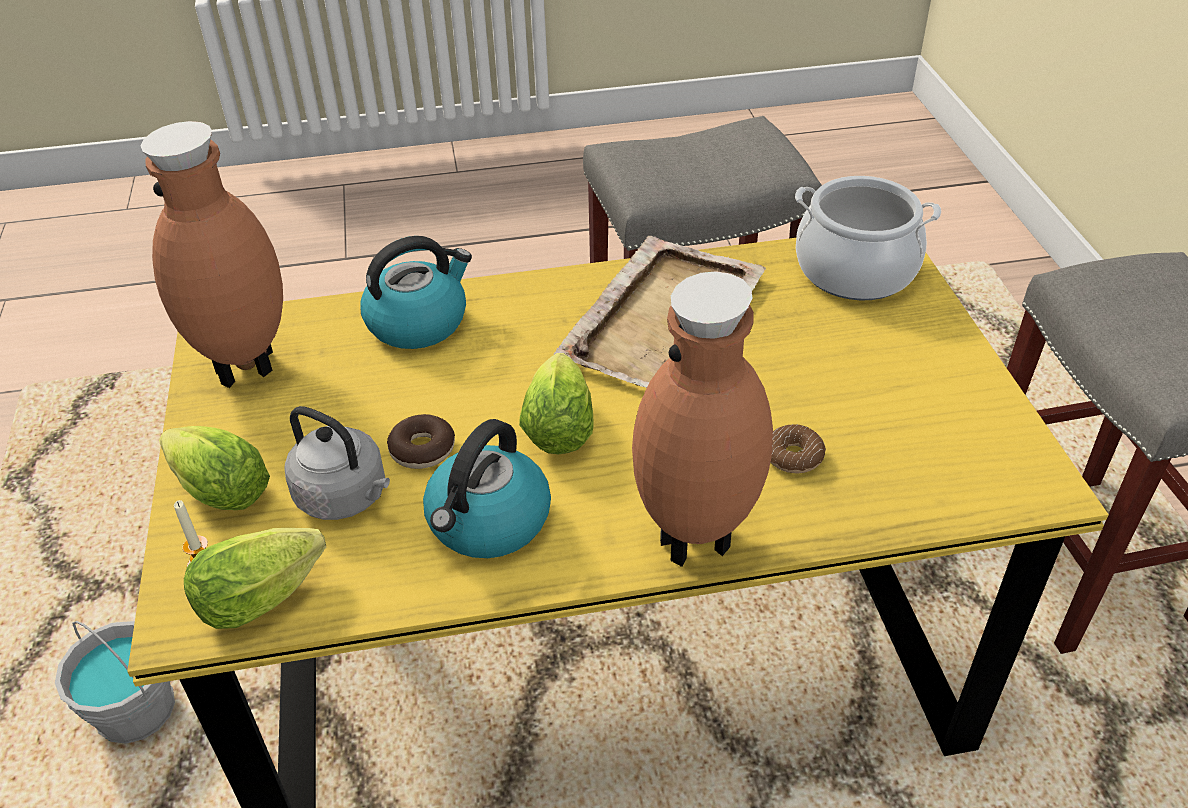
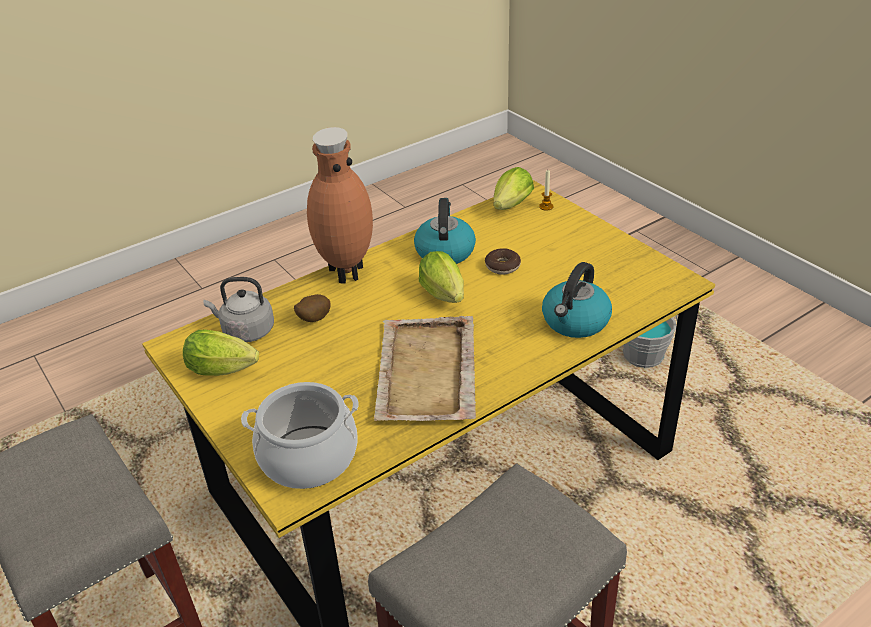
camera: 155 degrees right, 5 degrees down
(217, 489) = (576, 227): lettuce -> lettuce (226, 370)
(248, 369) = (634, 271): brown vase -> none
(345, 497) = (517, 241): grey kettle -> grey kettle (246, 331)
(793, 456) = (313, 319): donut -> potato

